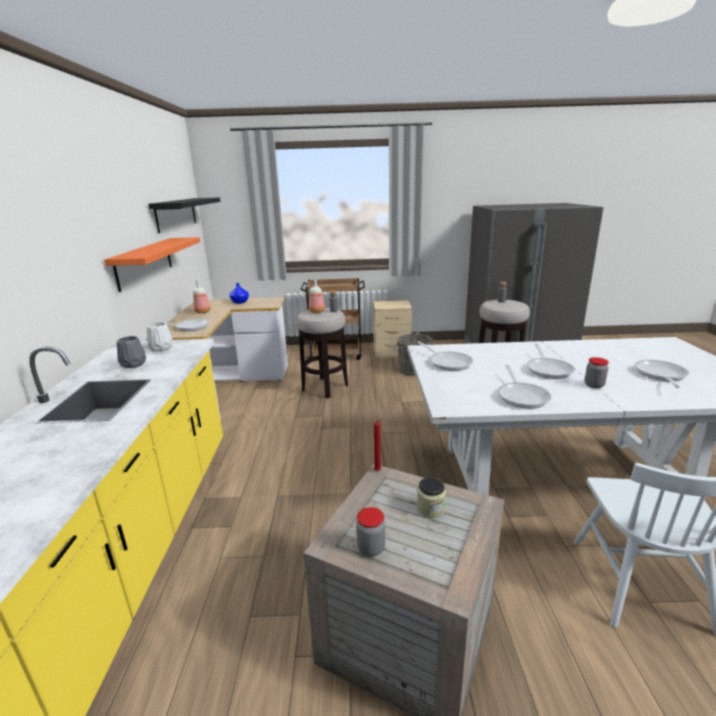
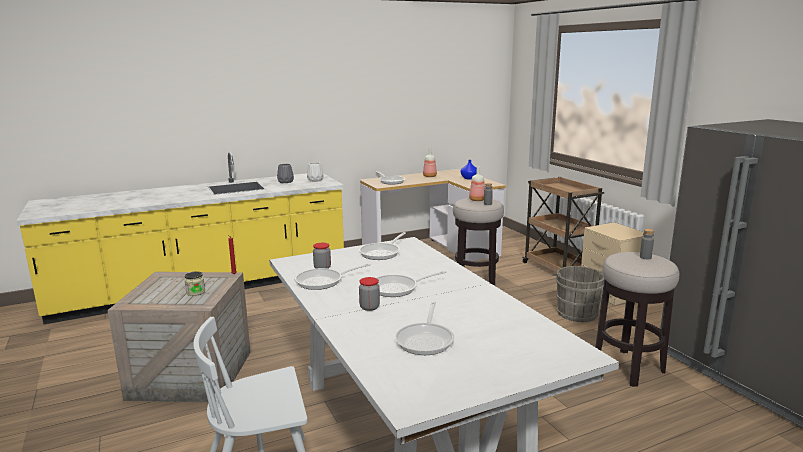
camera: 65 degrees right, 5 degrees down
(145, 262) = (383, 125): orange shelf -> none
(176, 214) = (455, 91): black shelf -> none
(371, 548) = (158, 283): jar -> jar (322, 268)
(660, 375) = (426, 340): frying pan -> frying pan turned 105 degrees clockwise

